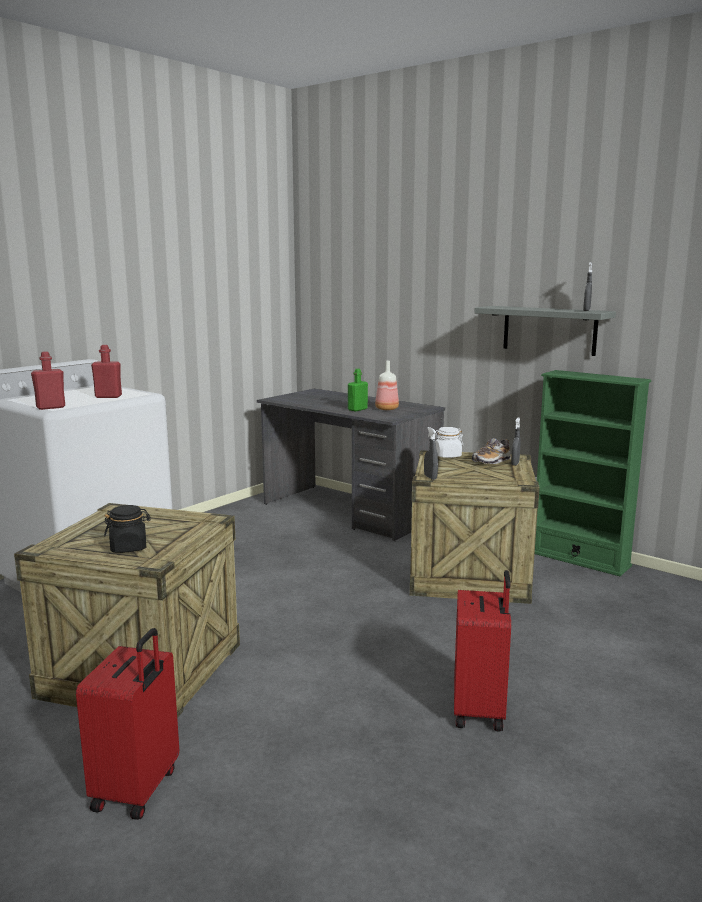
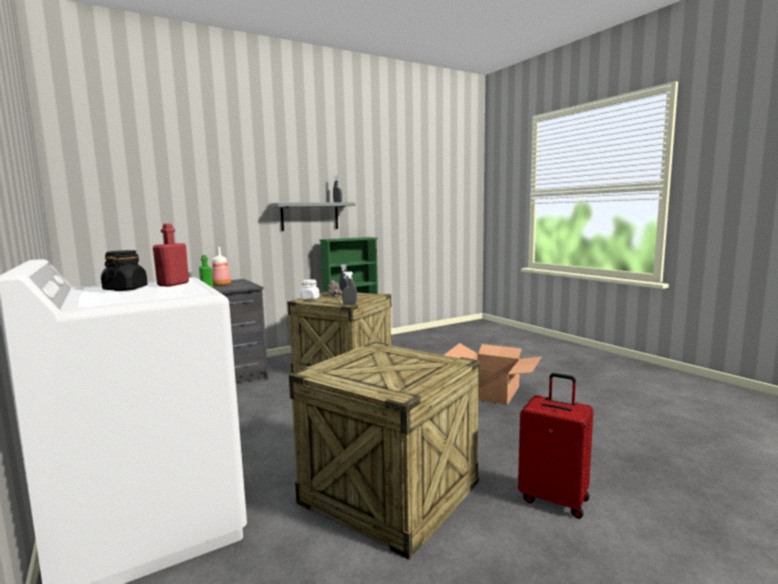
camera: 70 degrees left, 5 degrees down
(50, 407) = (192, 294): red bottle -> none
(129, 547) = (423, 367): black jar -> black jar (125, 289)
(480, 710) = (491, 391): red suitcase -> cardboard box

